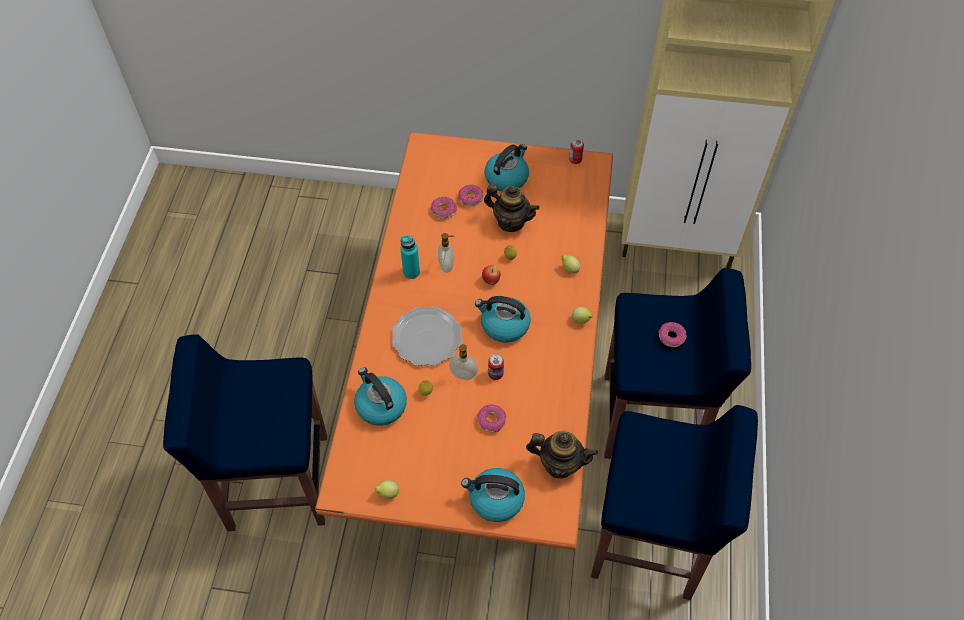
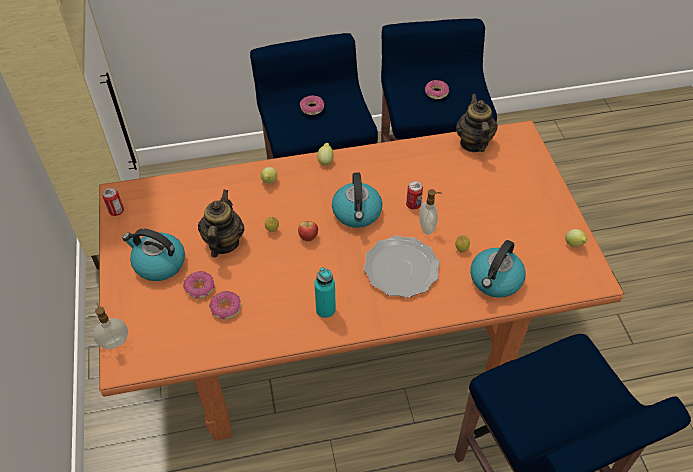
camera: 110 degrees left, 5 degrees down
(447, 265) = (304, 280): soap dispenser -> soap dispenser (115, 342)
(491, 420) = (461, 195): donut -> donut (436, 93)
(495, 499) = (529, 173): kettle -> none

